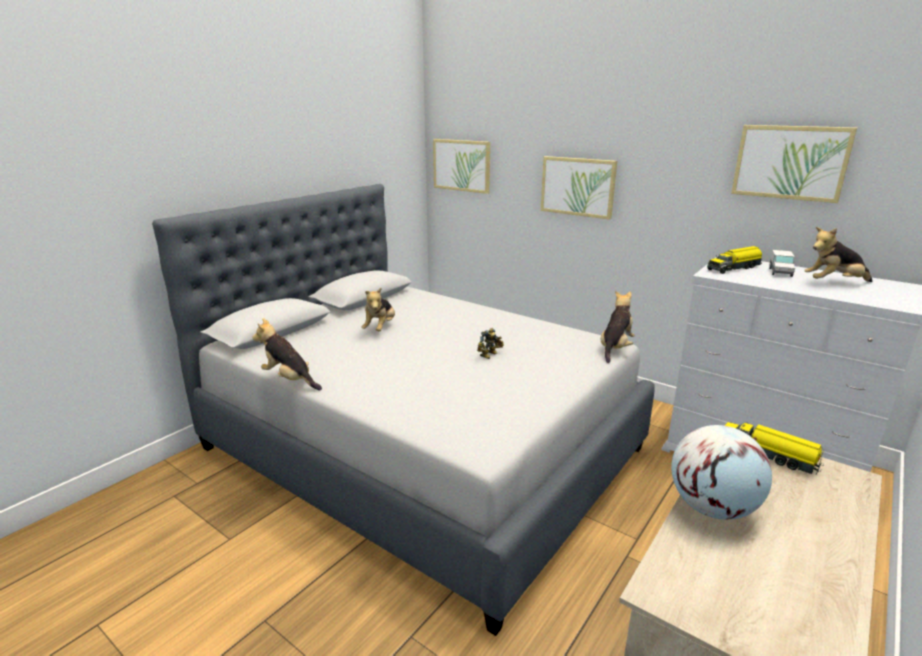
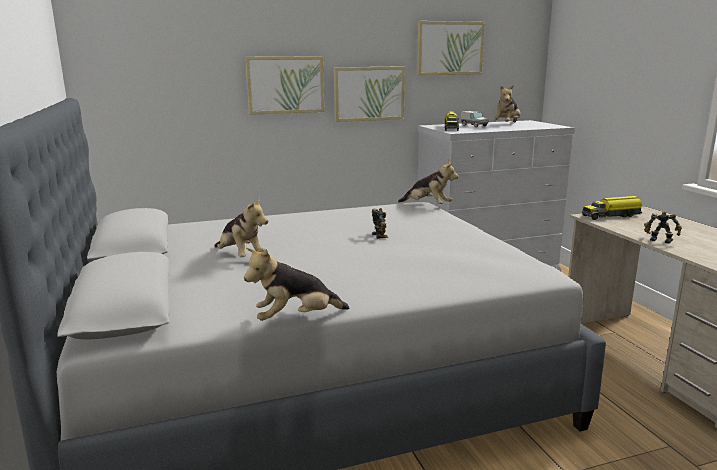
camera: 55 degrees left, 5 degrees down
(462, 165) = (130, 75): picture -> picture (369, 93)
(615, 348) = (427, 206): plush toy -> plush toy turned 150 degrees clockwise
(712, 508) = (660, 240): globe -> toy robot

